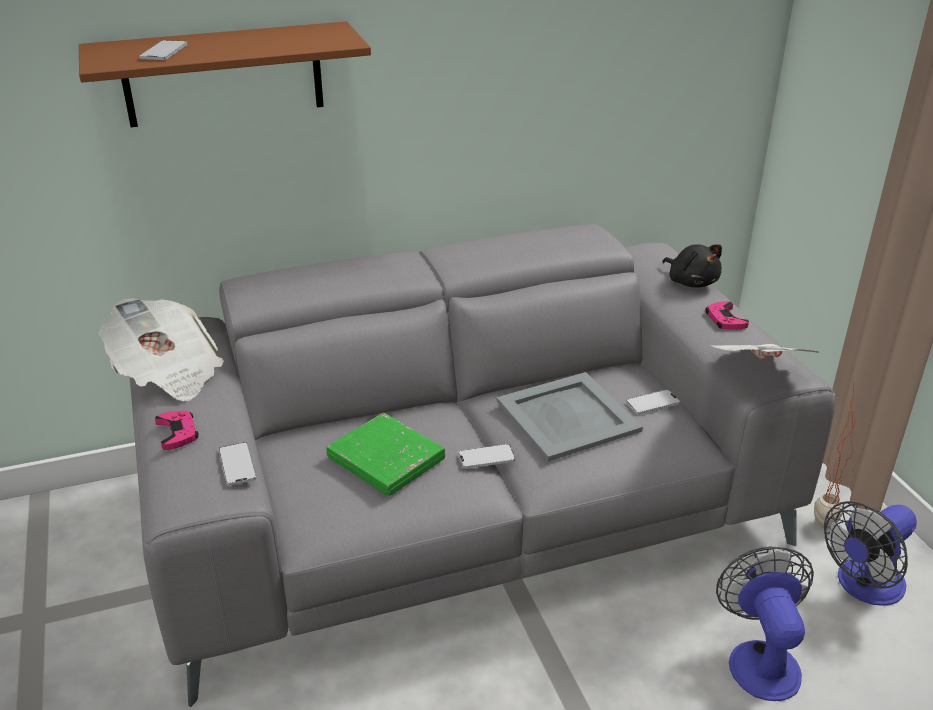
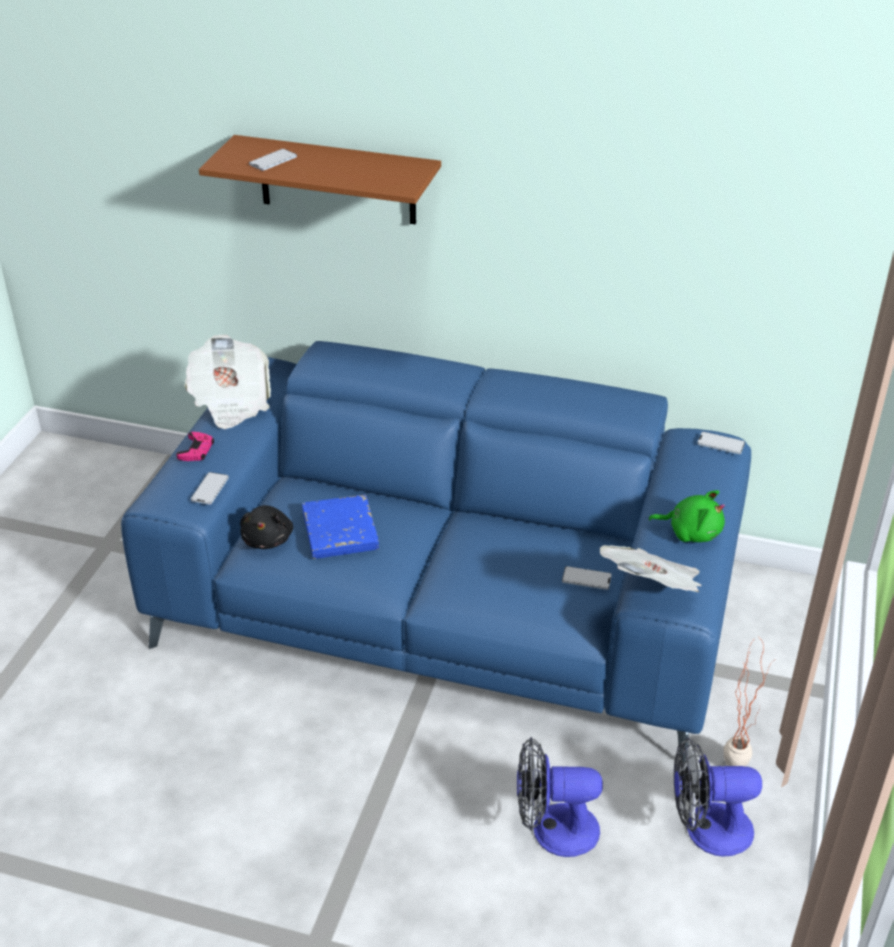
camera: 35 degrees right, 5 degrees up
(386, 459) = (340, 531): green book -> blue book
(467, 509) = (448, 606): grey sofa -> blue sofa
(486, 457) = (410, 562): phone -> phone (721, 444)
(568, 415) = (507, 558): grey tray -> none
(691, 282) = (708, 485): black plush toy -> black plush toy (268, 539)
(725, 319) = (691, 532): pink game controller -> green plush toy
(760, 658) = (553, 830): fan -> fan turned 120 degrees counterclockwise

